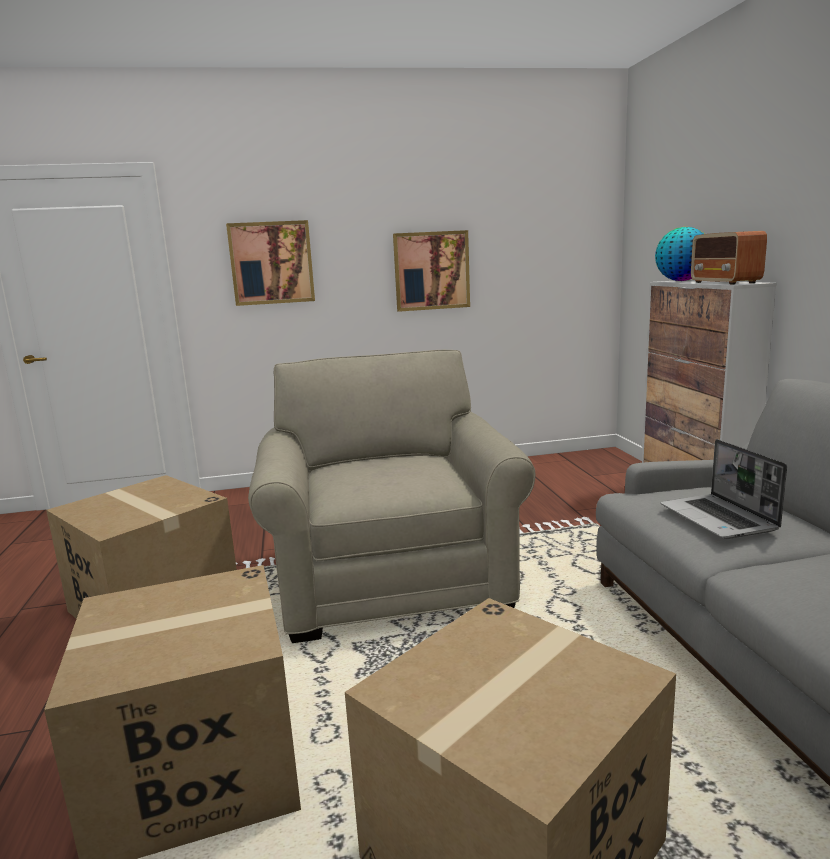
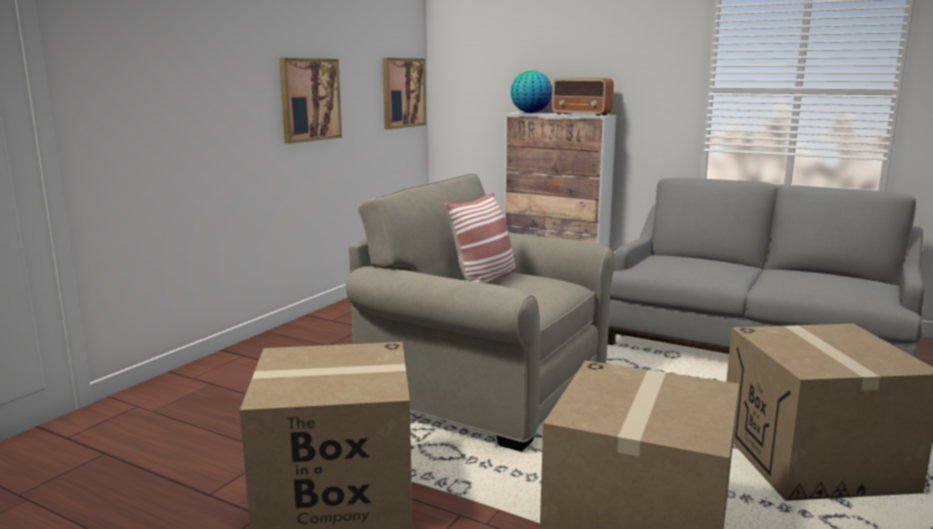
camera: 50 degrees left, 0 degrees up
(271, 263) = (169, 85): picture -> picture (403, 93)
(383, 462) = (484, 280): none -> pillow
(719, 518) = (705, 267): laptop -> none

